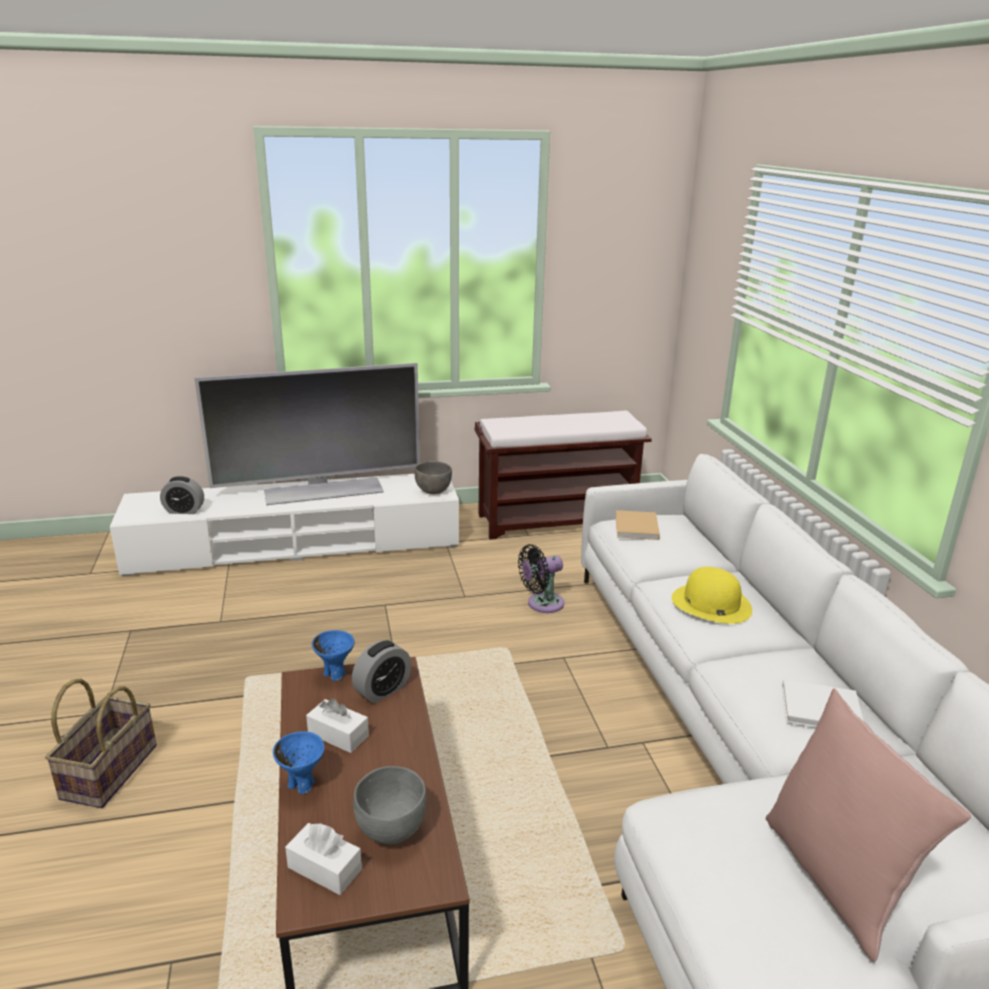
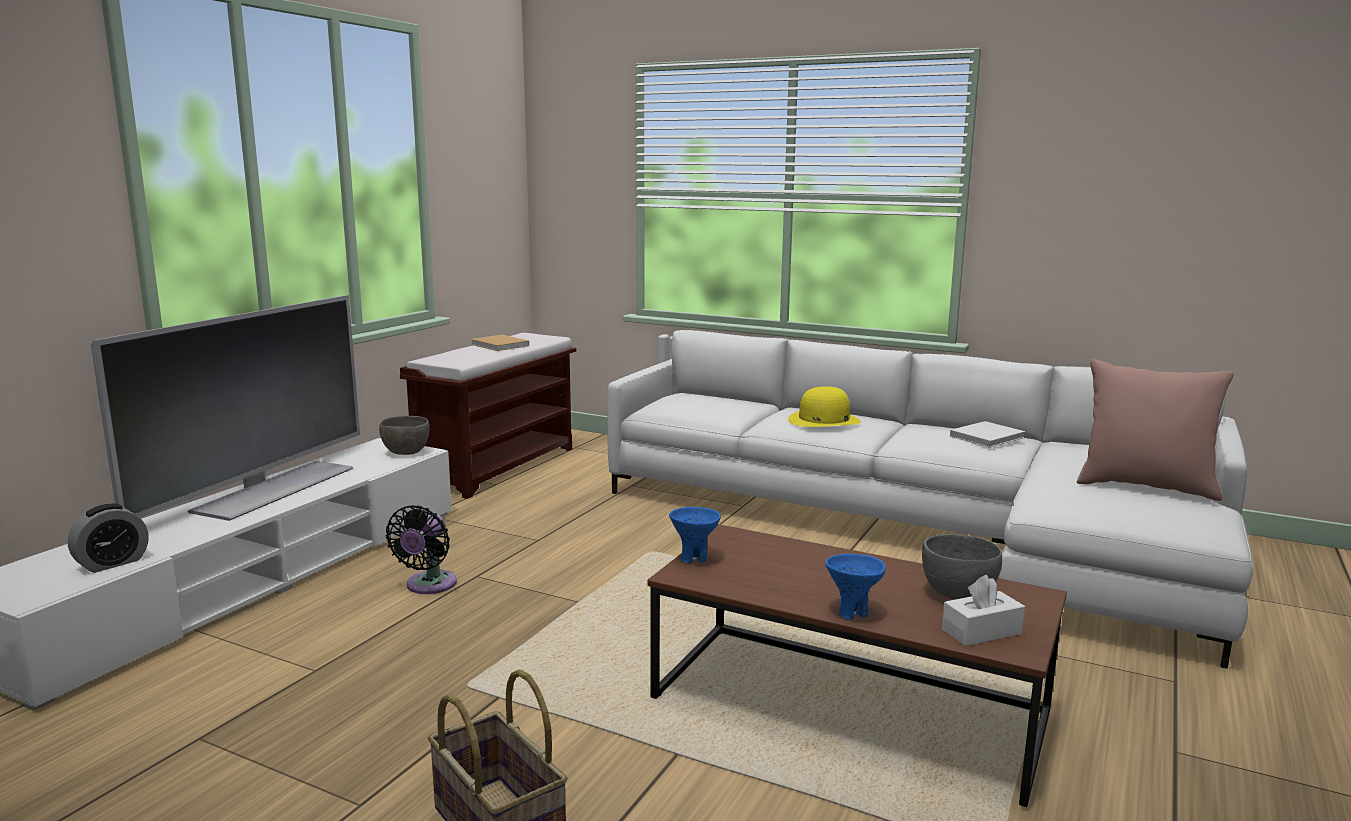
camera: 50 degrees left, 10 degrees down
(338, 735) = (795, 581): white tissue box -> none
(382, 690) = (752, 548): alarm clock -> none
(541, 604) = (612, 518): black fan -> black fan (428, 586)
(636, 528) = (677, 404): beige book -> beige book (501, 345)

